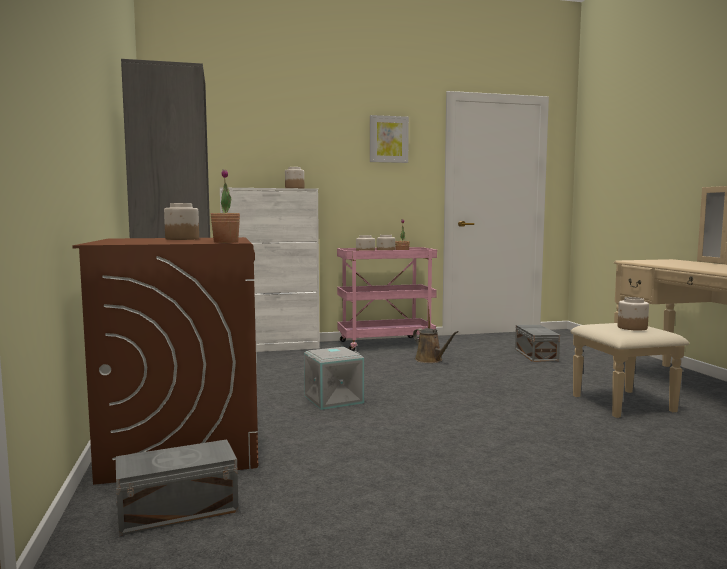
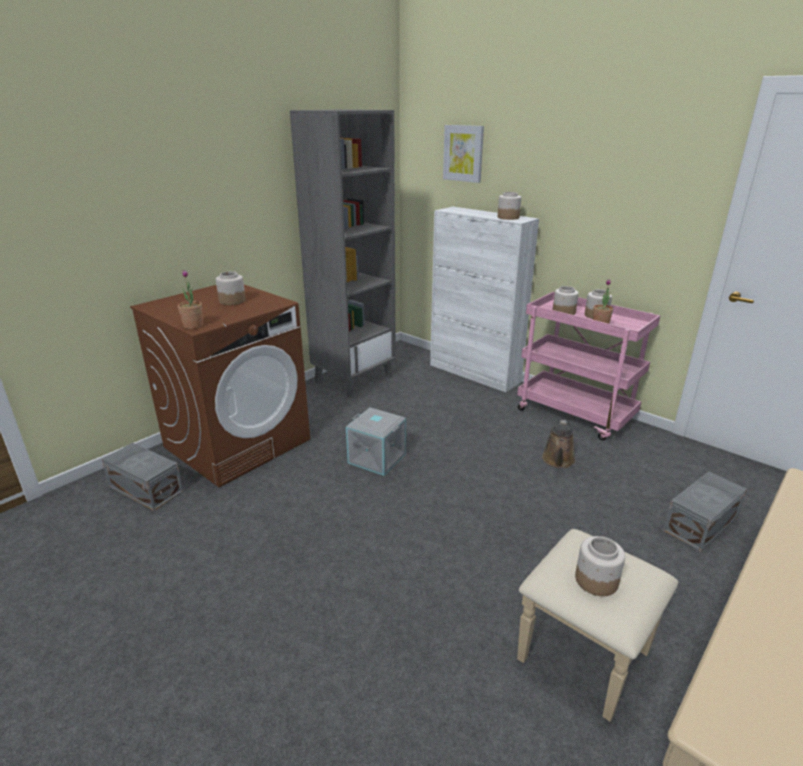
camera: 55 degrees right, 20 degrees up
(388, 139) = (645, 158): picture -> picture (463, 153)

